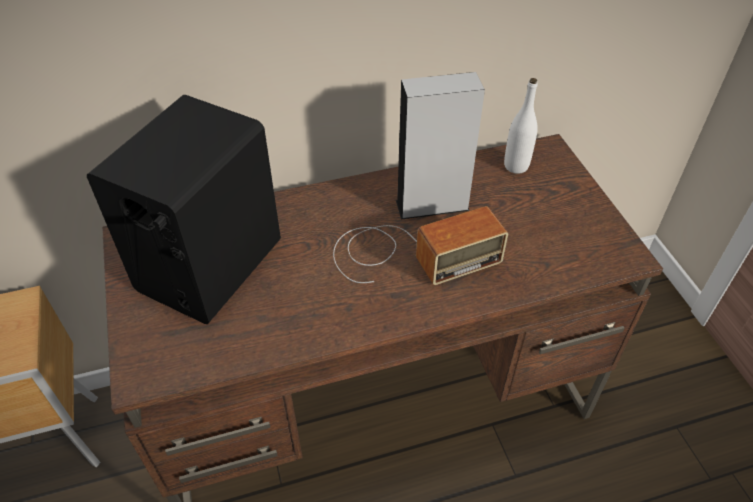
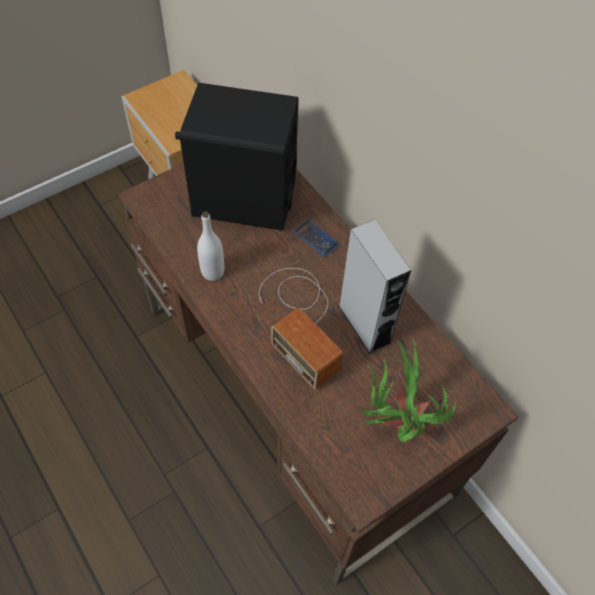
camera: 70 degrees right, 10 degrees up
(304, 215) = (316, 238): none -> phone
(516, 166) = (447, 383): white bottle -> white bottle (212, 272)
(551, 213) = (393, 423): none -> potted plant

